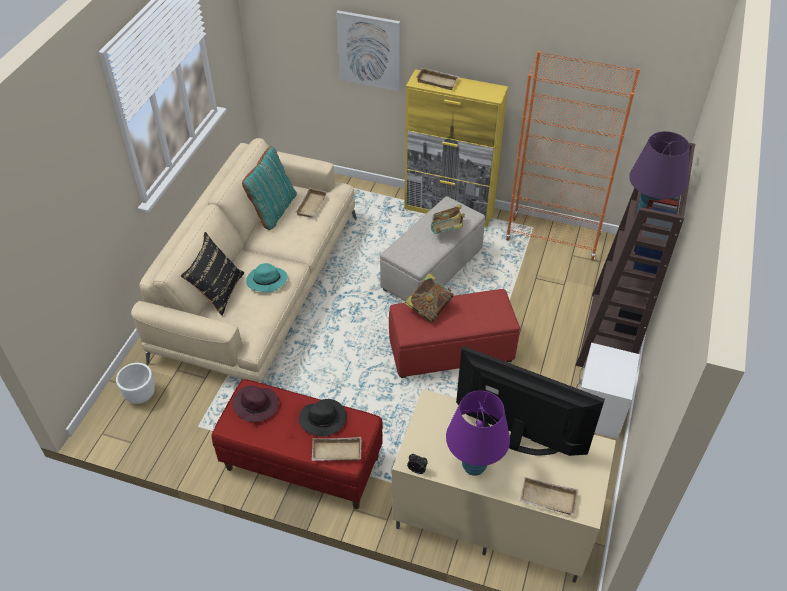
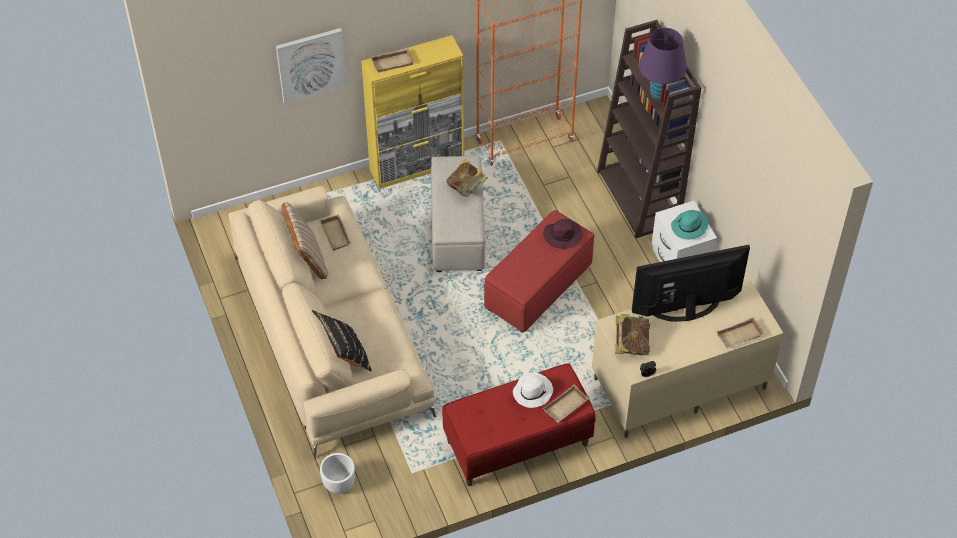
camera: 40 degrees left, 5 degrees up
(256, 405) = (476, 415): purple hat -> purple hat (563, 235)
(266, 281) = (373, 322): turquoise hat -> turquoise hat (689, 227)
(273, 210) = (307, 259): turquoise pillow -> beige pillow
(323, 419) = (532, 391): black hat -> white hat
(428, 309) = (518, 262): book -> book (630, 344)
(474, 466) = (678, 347): purple table lamp -> none

